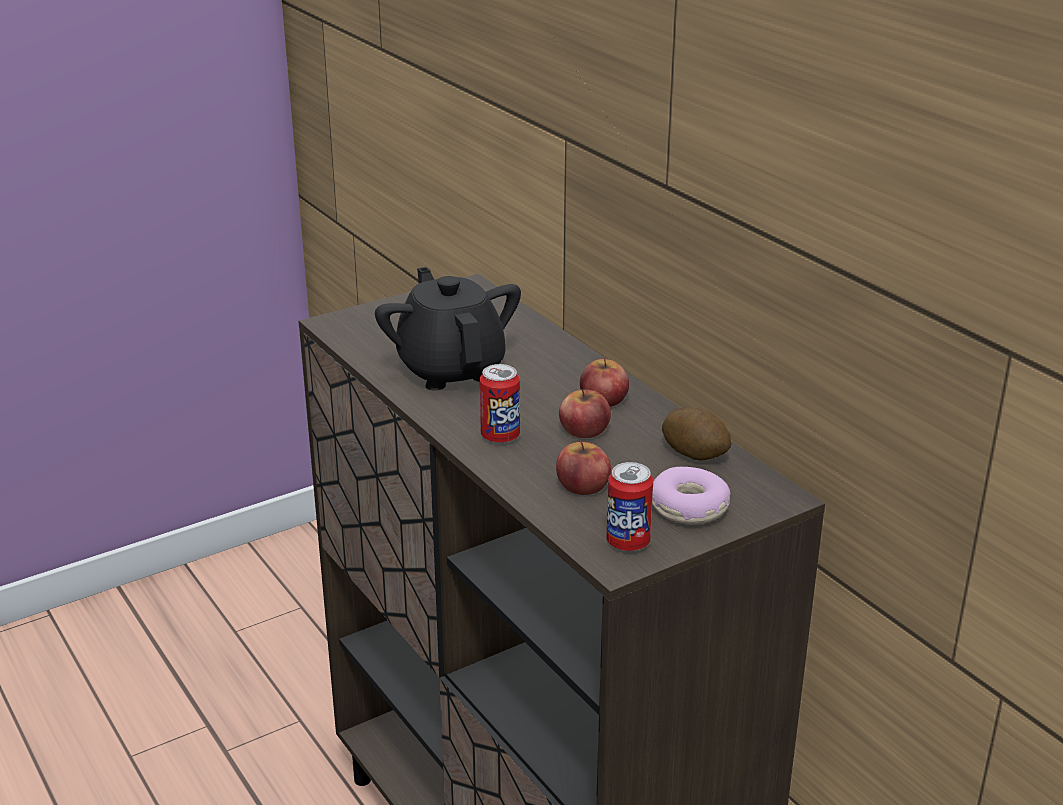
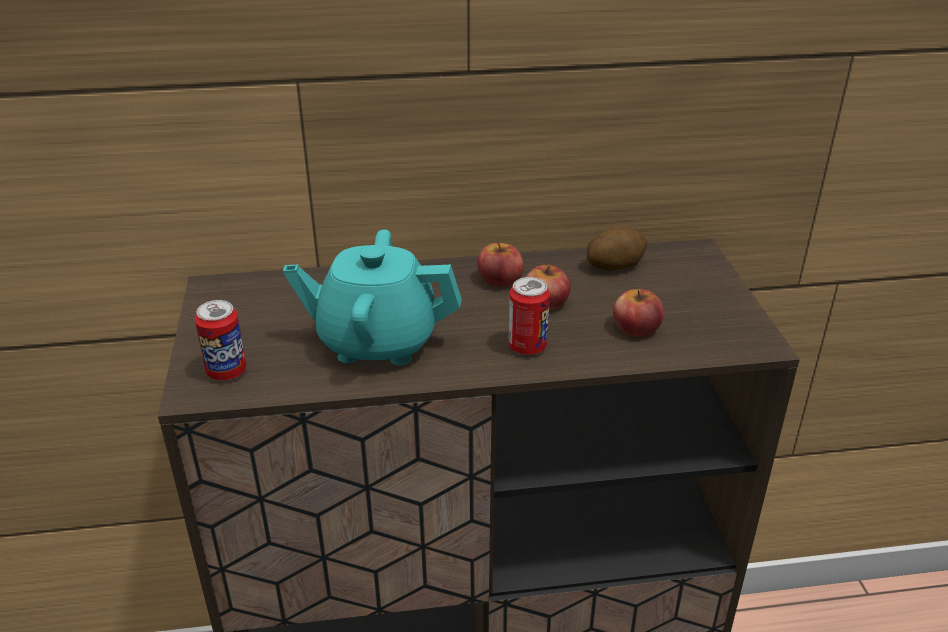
camera: 65 degrees left, 5 degrees up
(451, 369) = (377, 341): black teapot -> turquoise teapot
(628, 542) = (733, 331): can -> can (226, 372)
(689, 508) = (695, 291): donut -> none

